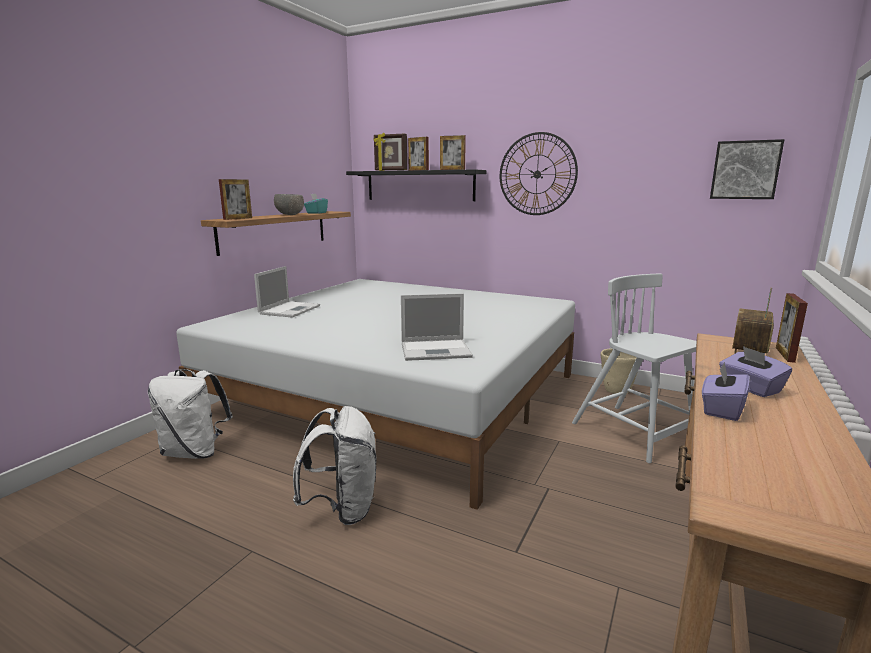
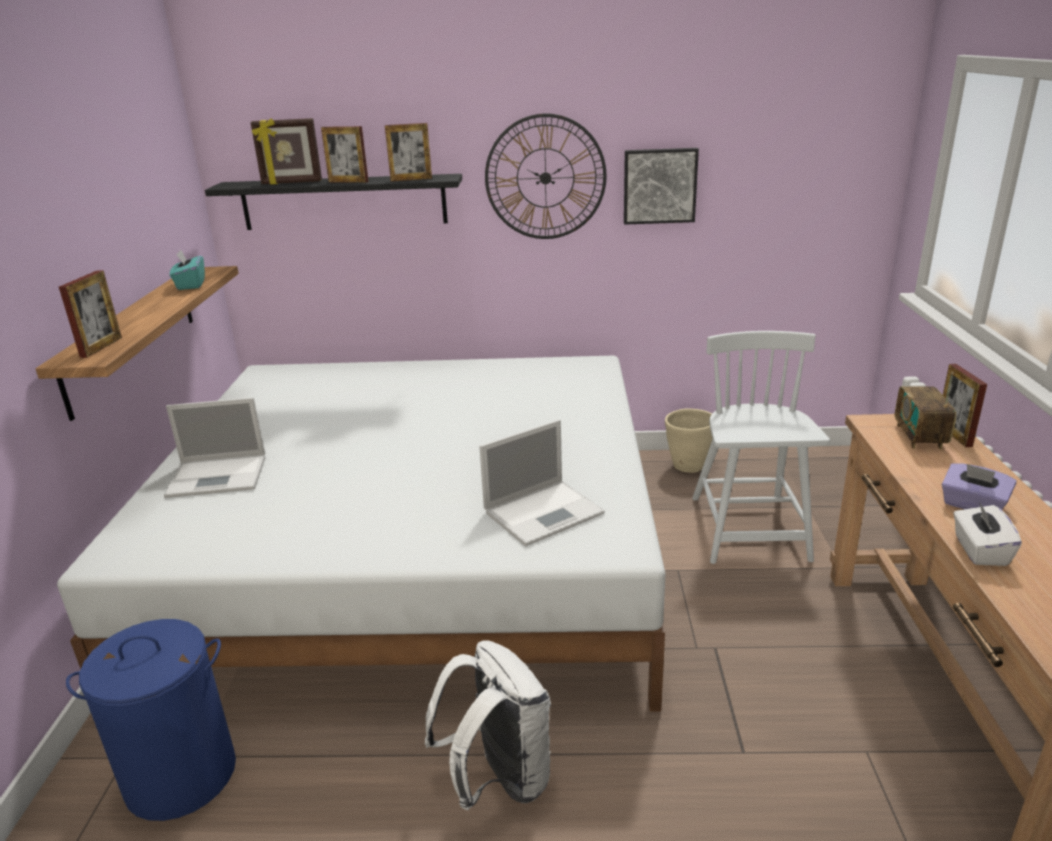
camera: 25 degrees left, 10 degrees up
(195, 452) = (182, 775): white backpack -> blue laundry basket
(290, 215) = (160, 305): grey bowl -> none
(290, 309) = (219, 476): laptop -> laptop turned 90 degrees clockwise
(634, 433) = (749, 530): white chair -> white chair turned 60 degrees clockwise
(721, 409) = (979, 551): purple tissue box -> white tissue box
(745, 170) = (821, 165): picture -> picture (659, 185)

